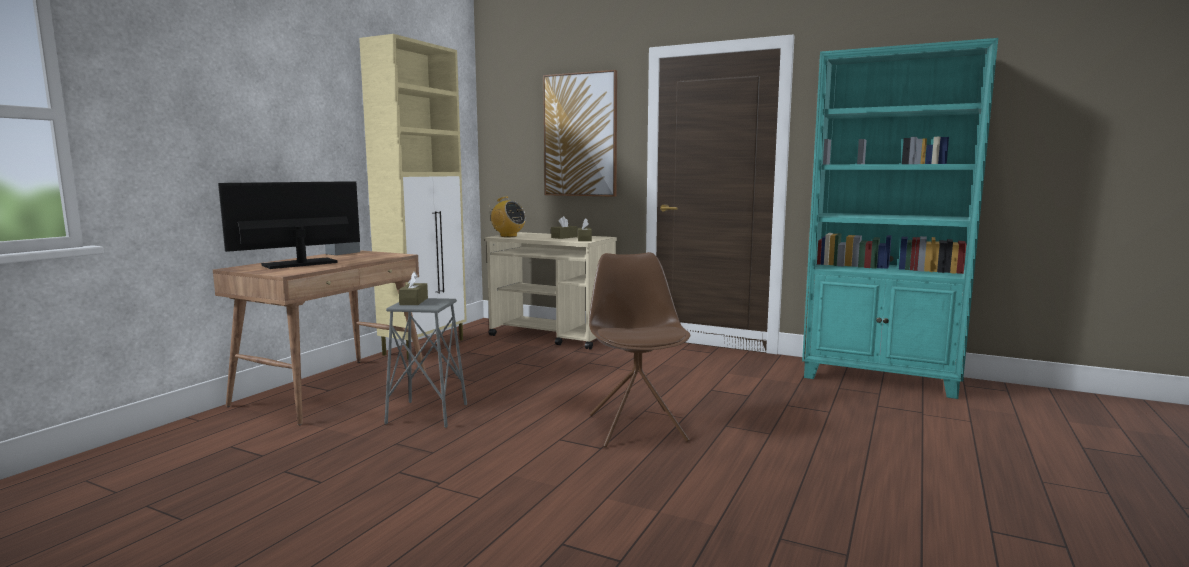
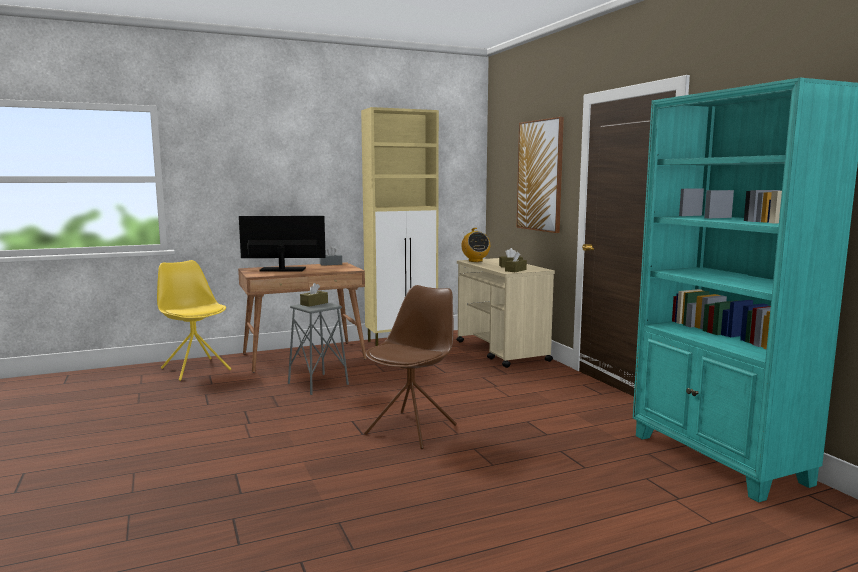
camera: 40 degrees right, 0 degrees up
(183, 445) = (195, 369): none -> yellow chair

